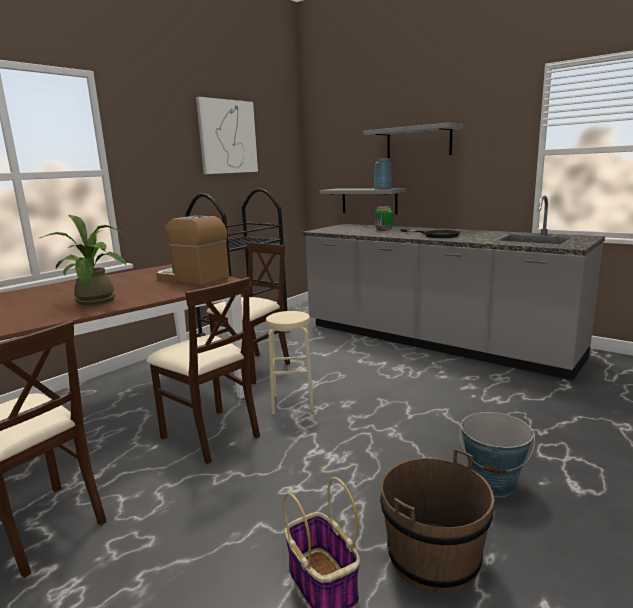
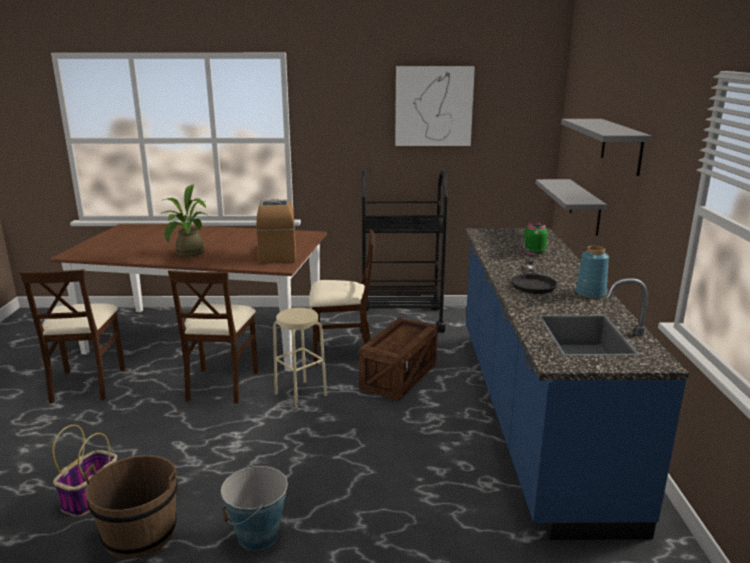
camera: 50 degrees right, 5 degrees up
(328, 361) = (399, 377): none -> crate
(382, 188) = (577, 198): blue vase -> blue vase (589, 293)
(432, 341) = (532, 412): grey counter -> blue counter

